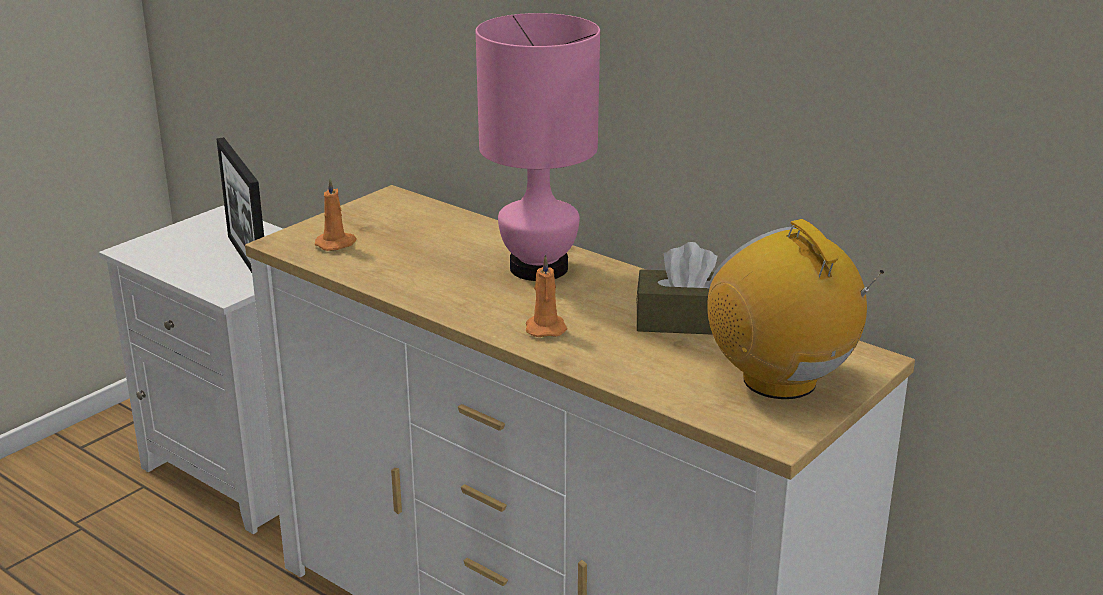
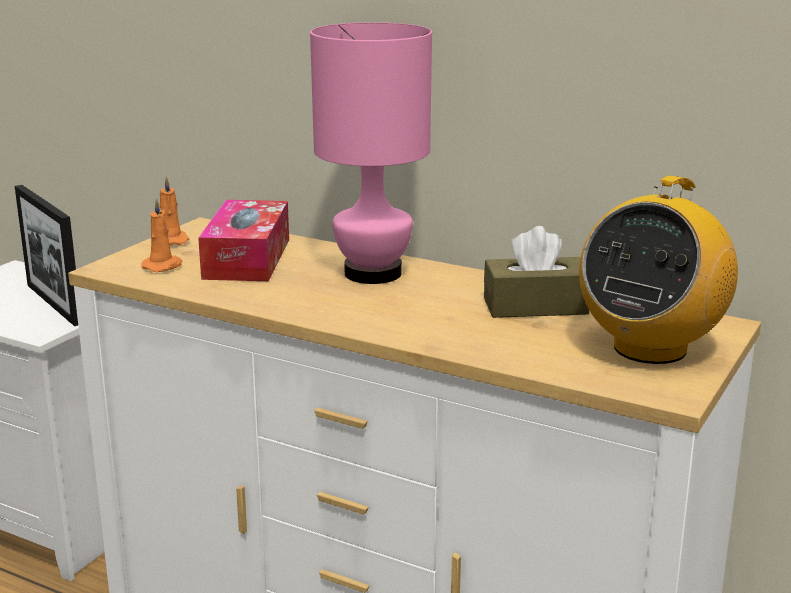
camera: 10 degrees left, 5 degrees down
(421, 240) = (247, 258): none -> tissue box
(545, 328) = (402, 321): orange candle -> orange candle (171, 241)
(781, 381) = (650, 348): radio -> radio turned 105 degrees counterclockwise

